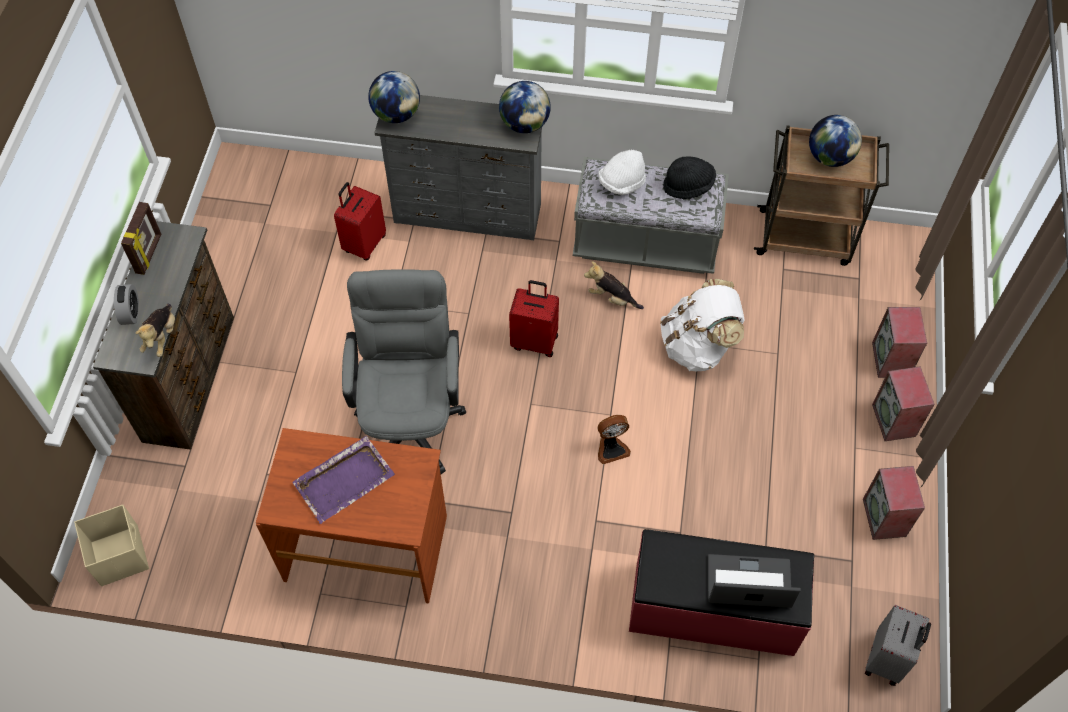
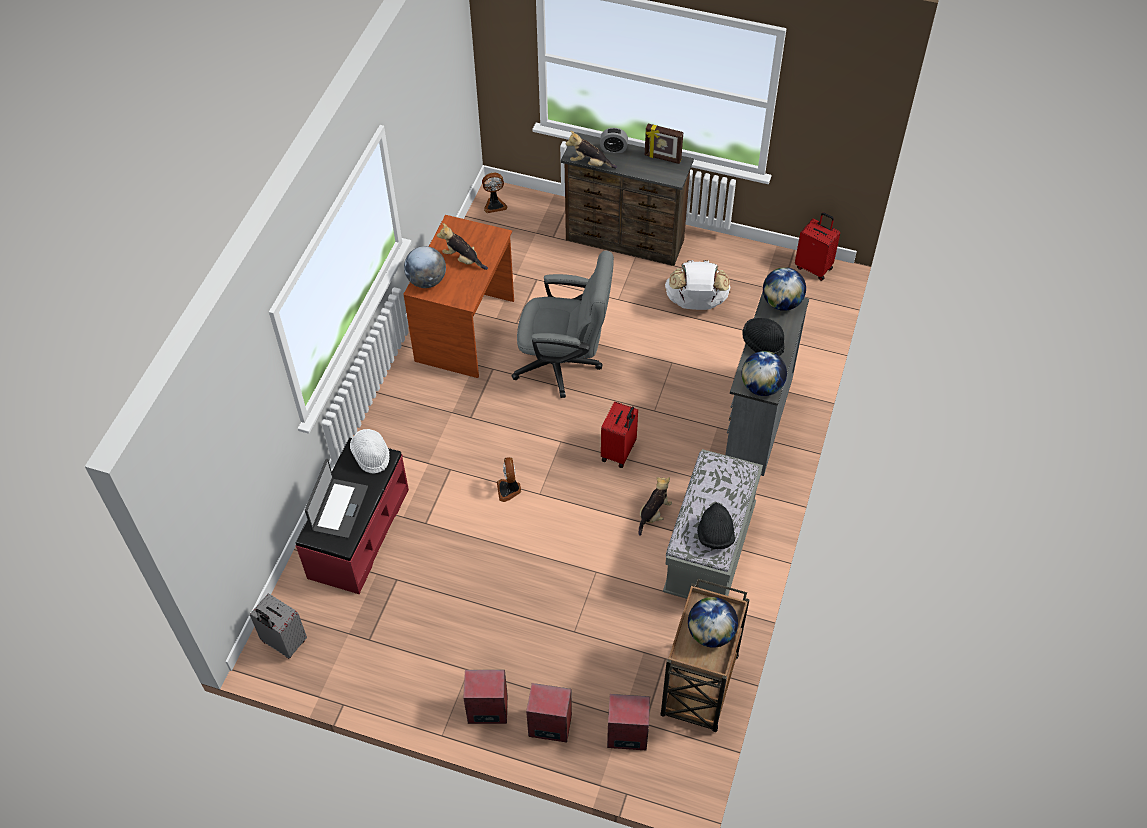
camera: 100 degrees right, 5 degrees down
(120, 555) = (494, 204): beige storage box -> fan
(345, 480) = (463, 259): purple tray -> plush toy
(364, 244) = (734, 348): red suitcase -> red suitcase (814, 267)
(391, 519) = (427, 281): none -> globe
(461, 127) = (762, 343): none -> black hat
(621, 183) = (725, 484): white hat -> white hat (371, 456)
(697, 346) = (593, 570): white backpack -> white backpack (696, 303)
(885, 518) = (398, 675): speaker -> speaker (626, 735)

